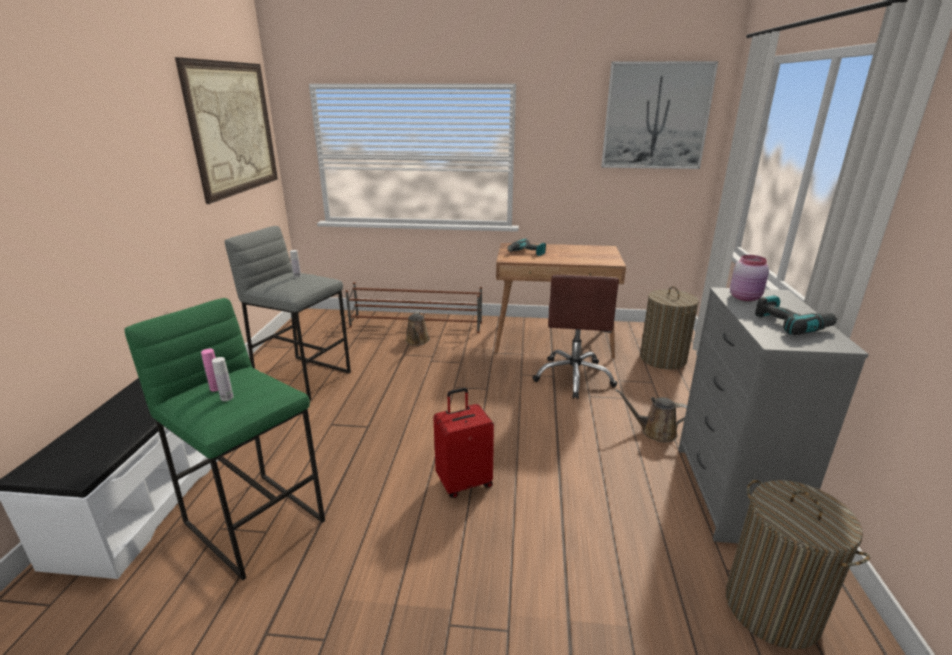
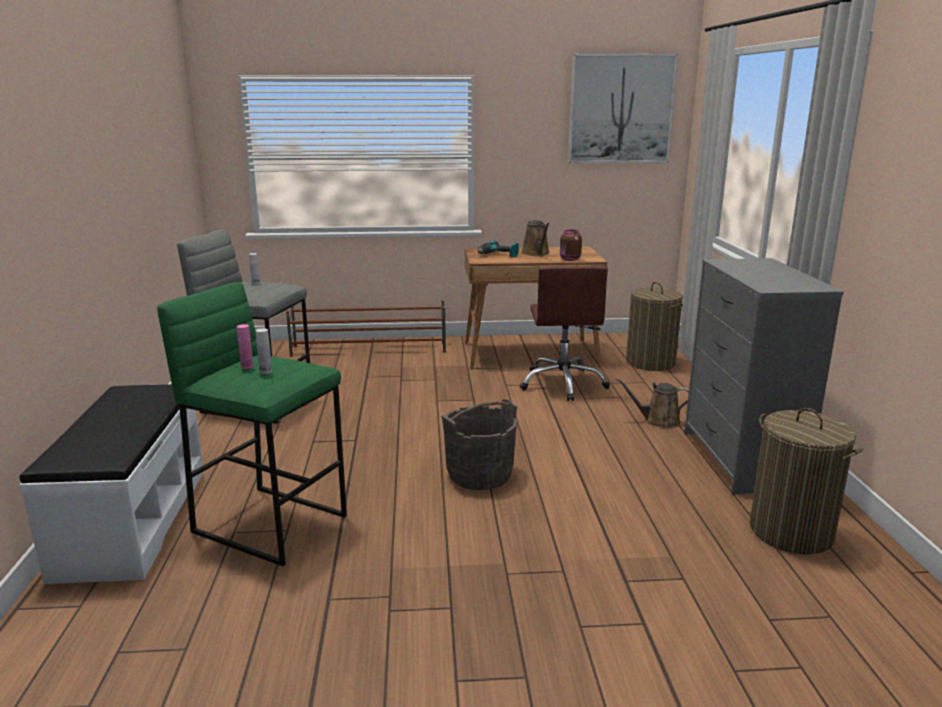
camera: 10 degrees left, 5 degrees down
(233, 128) = (164, 123): picture -> none
(417, 341) = (377, 364): brown watering can -> brown watering can (536, 253)
(464, 482) = (479, 474): red suitcase -> grey bucket
(591, 261) = (569, 259): none -> brown jar
(746, 298) = (736, 264): pink jar -> none
(791, 324) = (779, 278): power drill -> none

